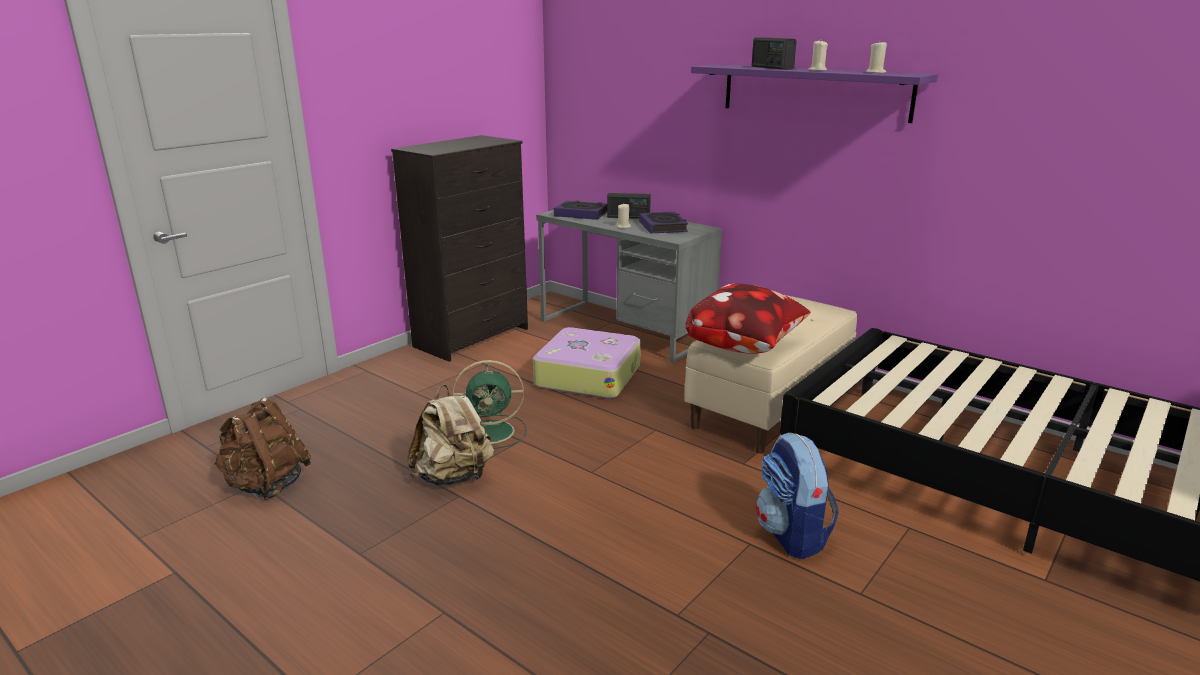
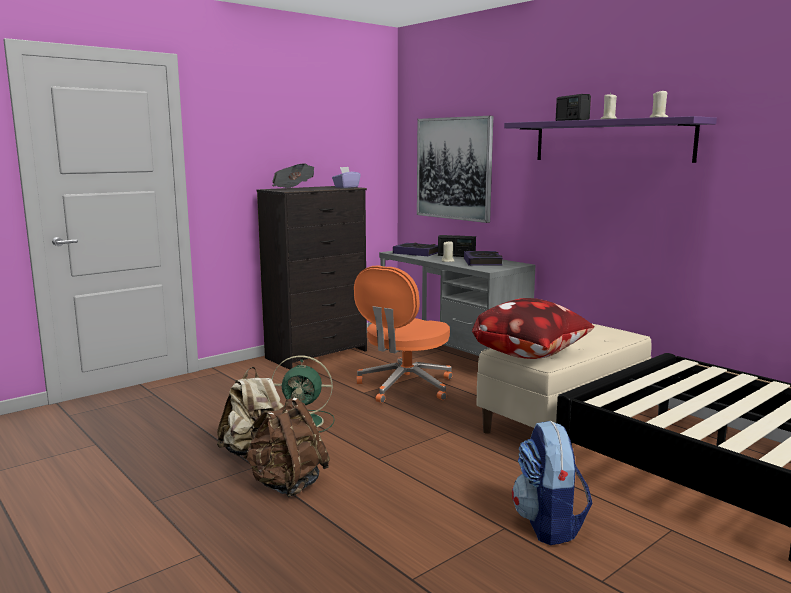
camera: 10 degrees right, 10 degrees down
(267, 485) = (102, 446): brown backpack -> brown backpack (287, 484)
(436, 146) = (293, 189): none -> newspaper
(497, 140) = (346, 187): none -> purple tissue box
(588, 375) = (404, 387): suitcase -> orange office chair
(620, 111) = (454, 168): none -> picture

